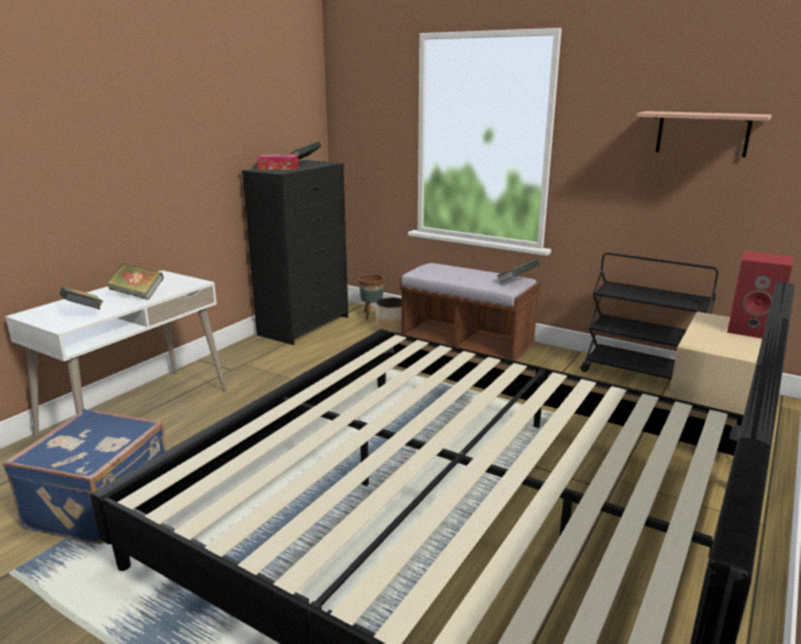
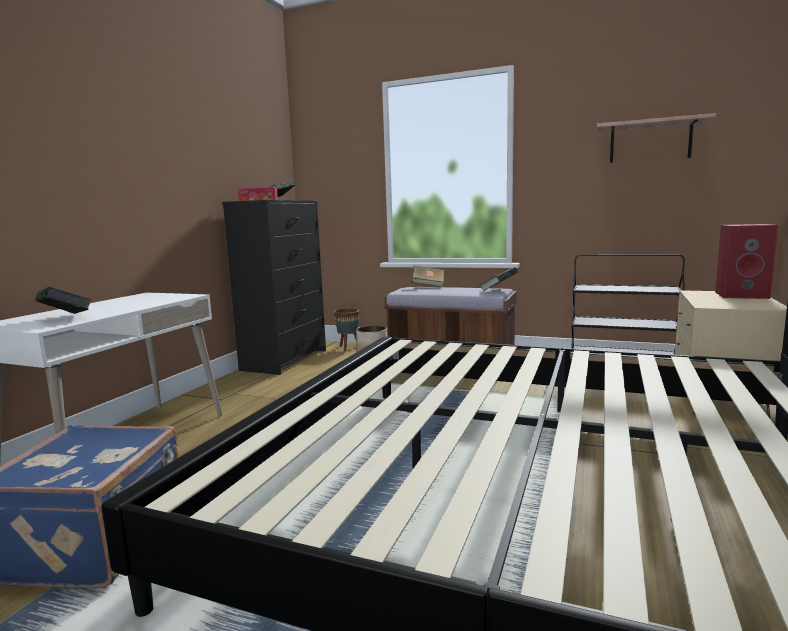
camera: 10 degrees left, 10 degrees down
(137, 295) = (126, 305): book -> book (428, 286)

